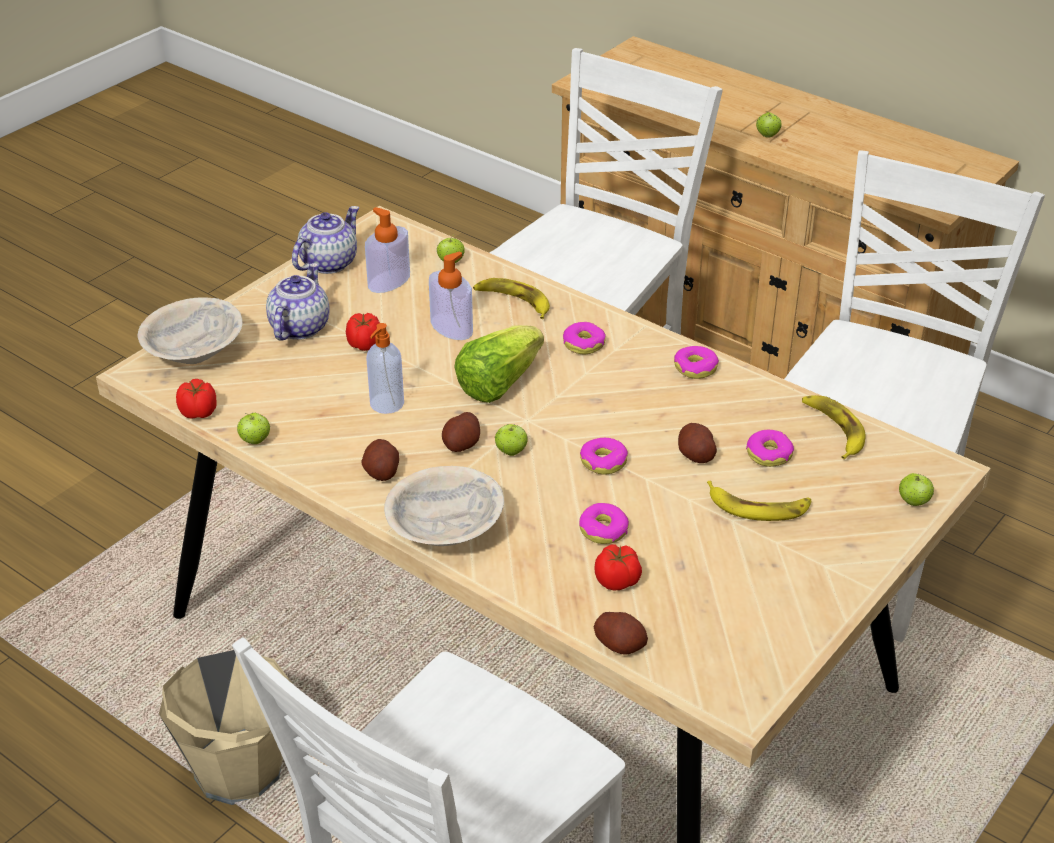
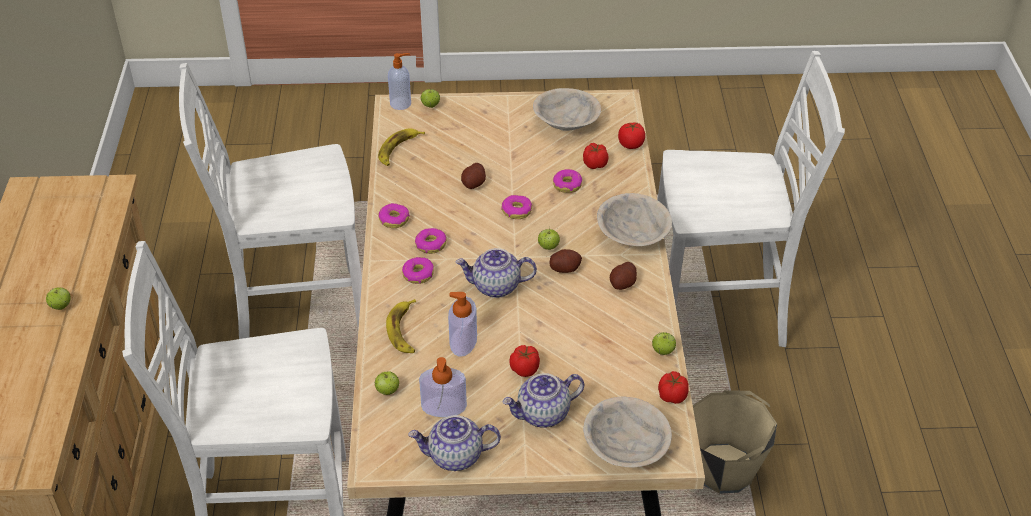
camera: 130 degrees left, 5 degrees up
(386, 404) = (568, 320): soap dispenser -> soap dispenser (401, 103)
(498, 383) = (496, 287): lettuce -> teapot
(620, 644) = (631, 144): potato -> tomato
(741, 608) = (566, 123): none -> beige bowl
(758, 507) = (490, 147): banana -> none
(769, 454) = (444, 161): donut -> donut (430, 245)

